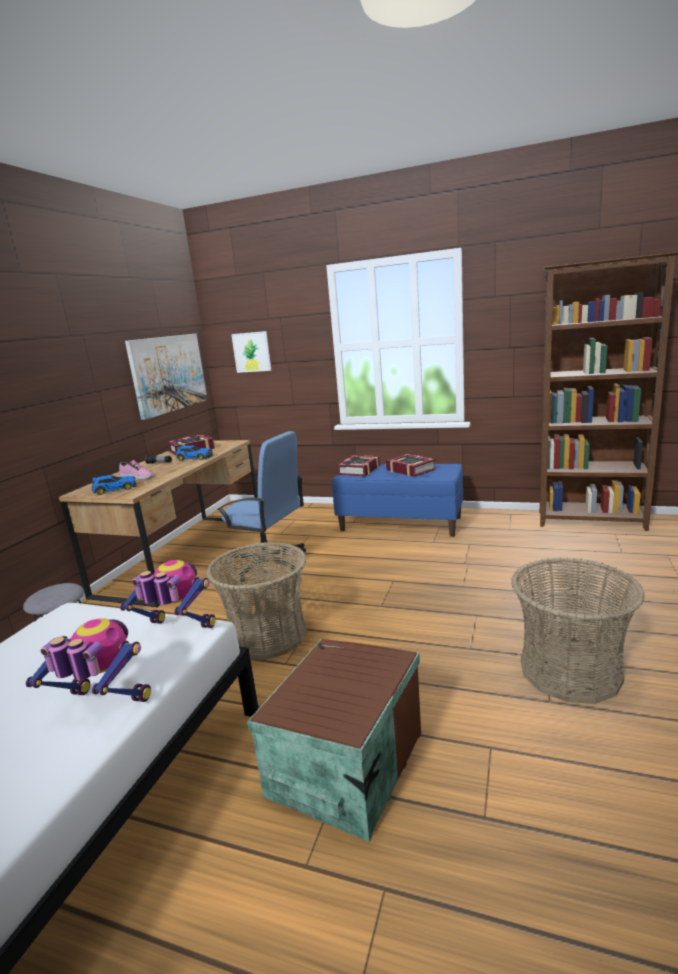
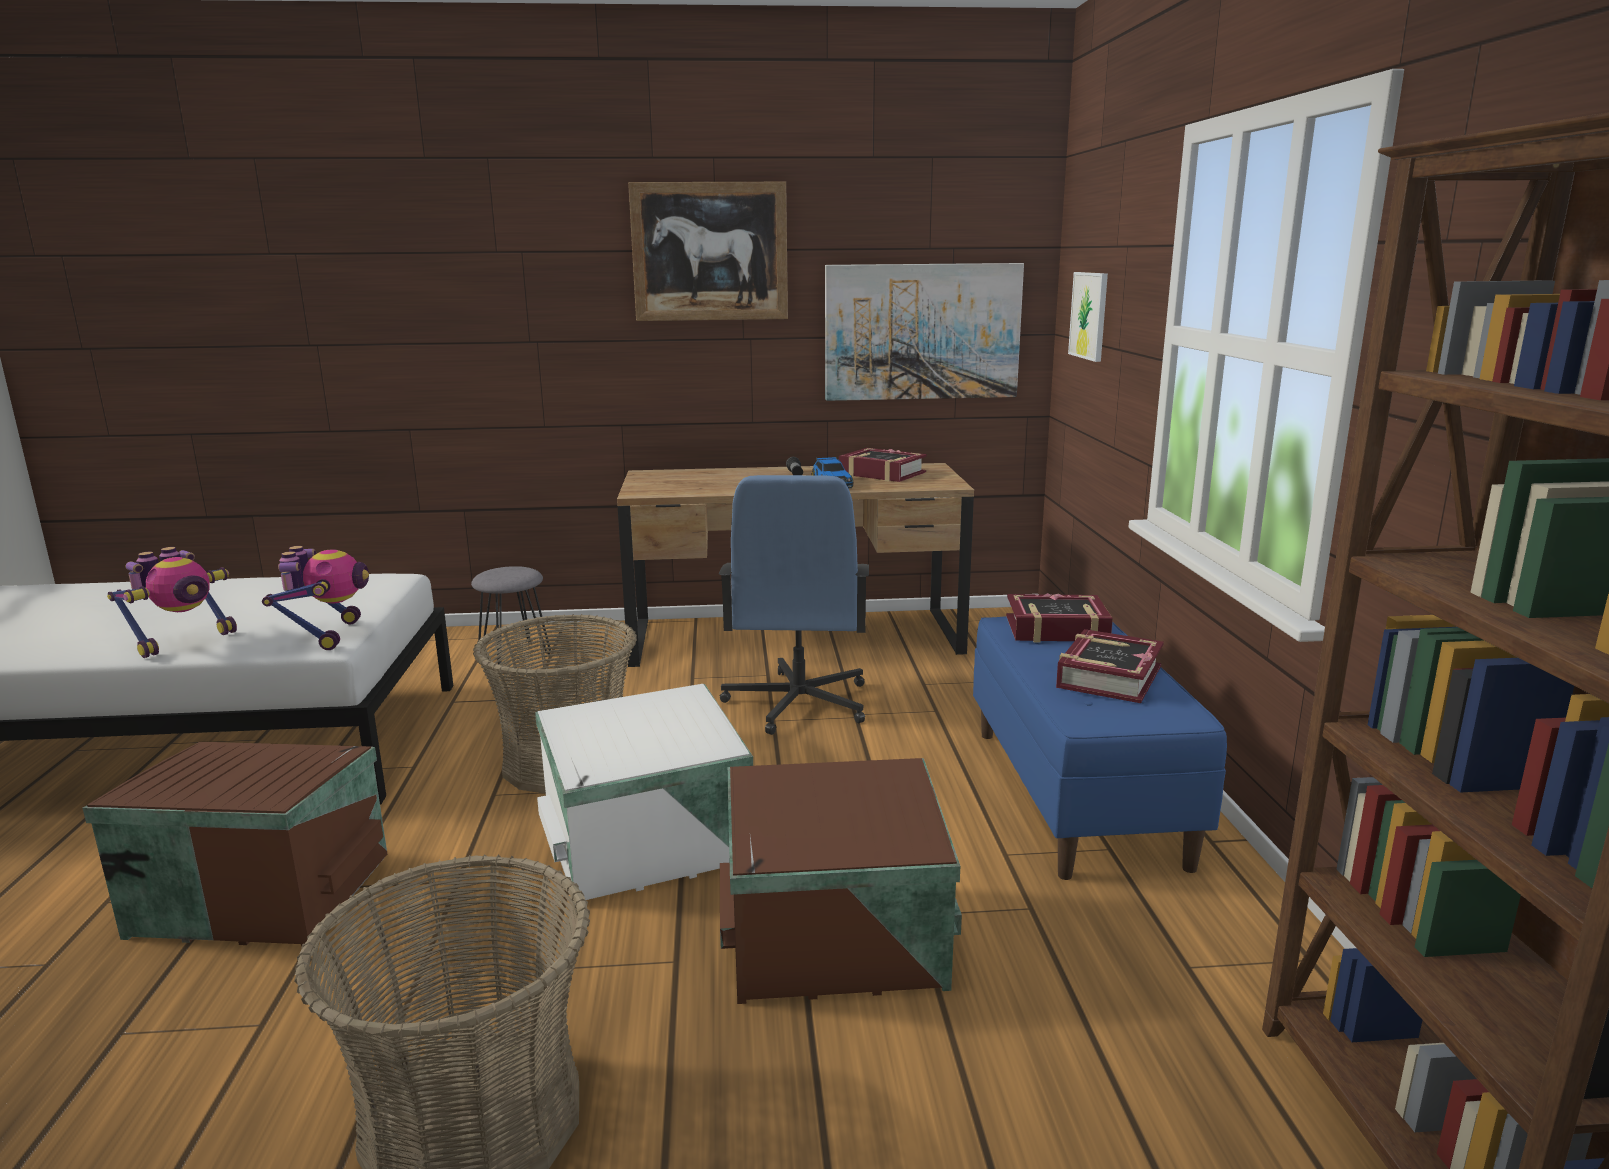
camera: 65 degrees right, 0 degrees up
(69, 337) = (710, 252): none -> picture
(103, 704) = (184, 641): toy robot -> toy robot turned 45 degrees clockwise
(114, 489) = (658, 483): toy car -> none
(137, 477) = (719, 480): shoe -> none
(379, 615) = (650, 846): none -> white storage box
(475, 579) = (838, 941): none -> brown storage box

